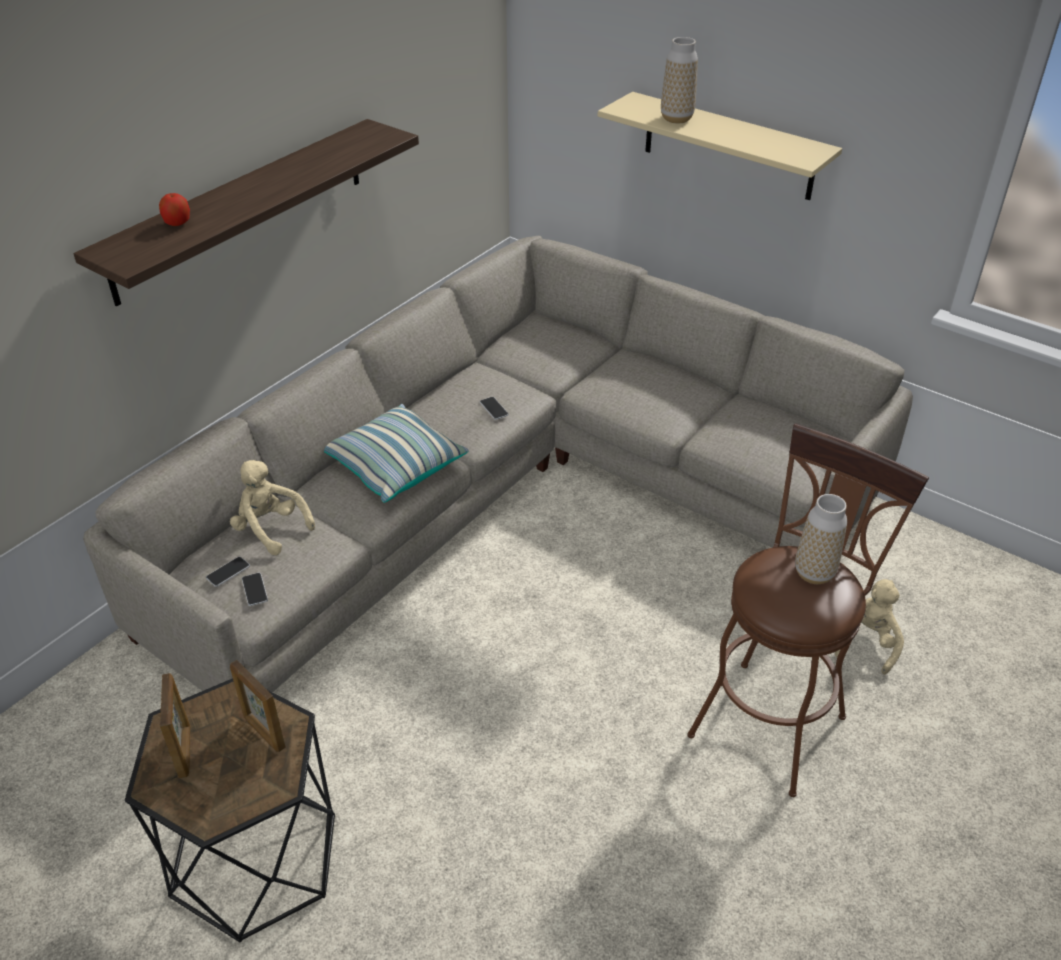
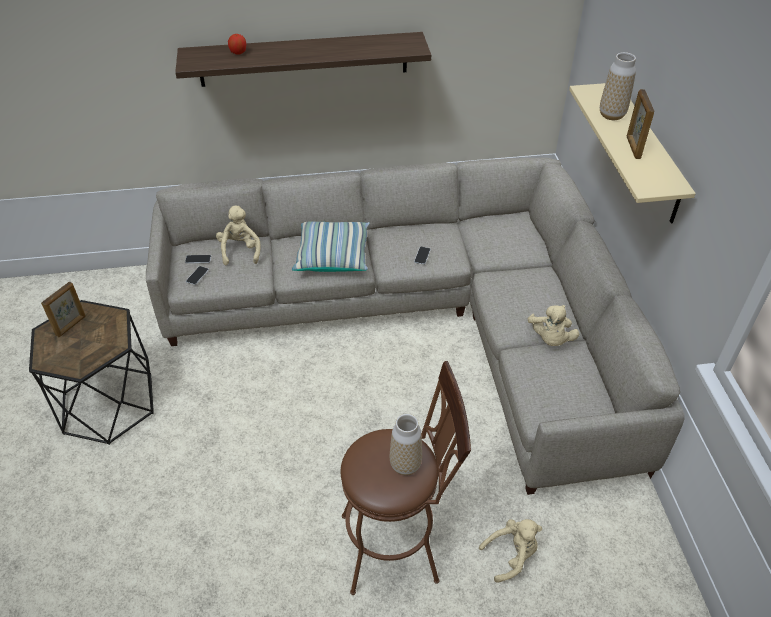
camera: 45 degrees right, 5 degrees up
(264, 732) = (104, 341): picture frame -> picture frame (633, 147)
(713, 410) = (550, 339): none -> beige plush toy

